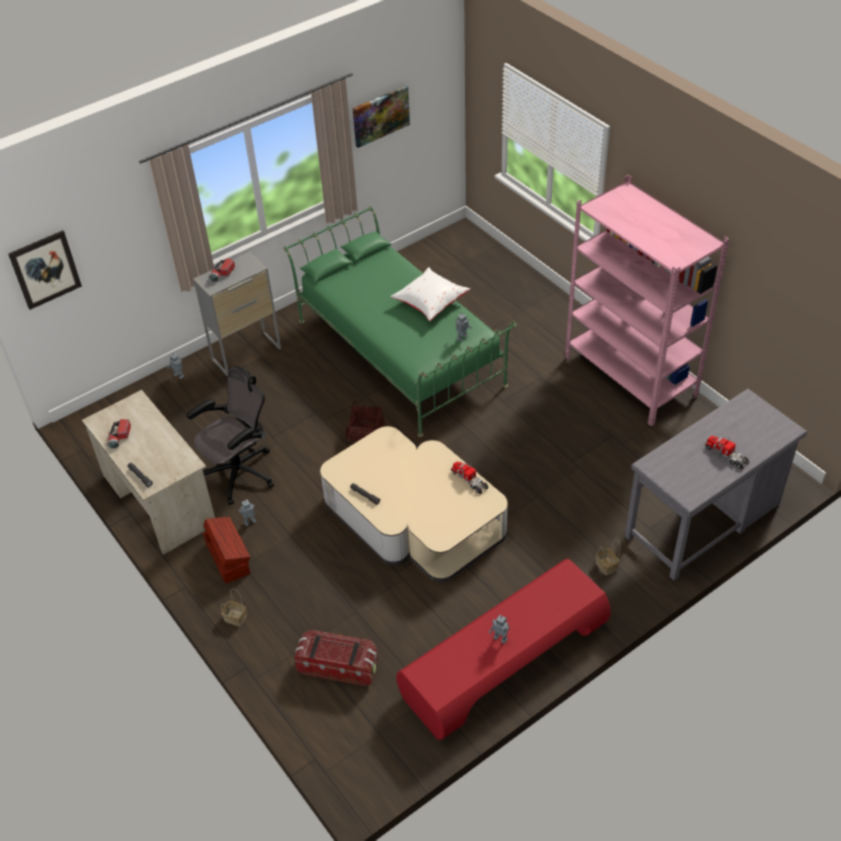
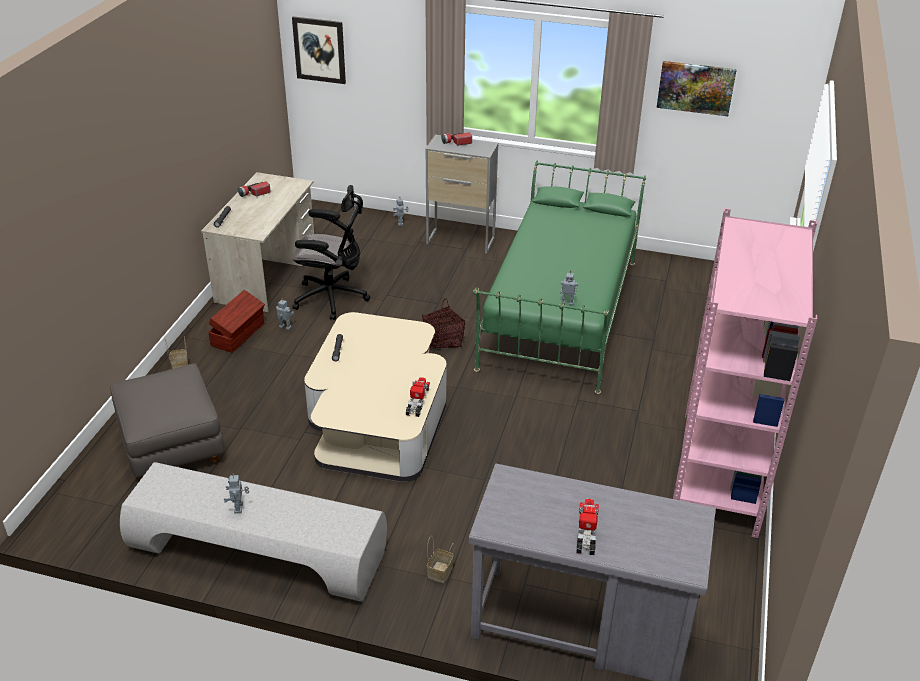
camera: 50 degrees right, 10 degrees down
(338, 666) = (172, 447): storage box -> grey ottoman
(430, 302) = (588, 267): white pillow -> none
(505, 660) = (257, 551): red bench -> grey bench

